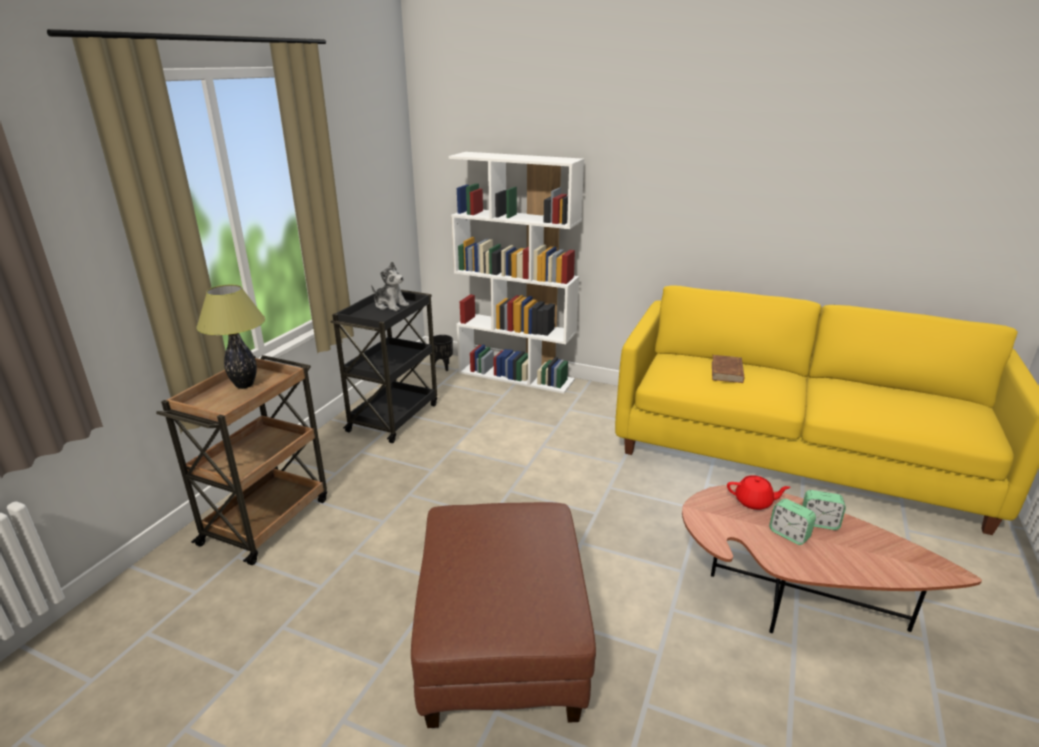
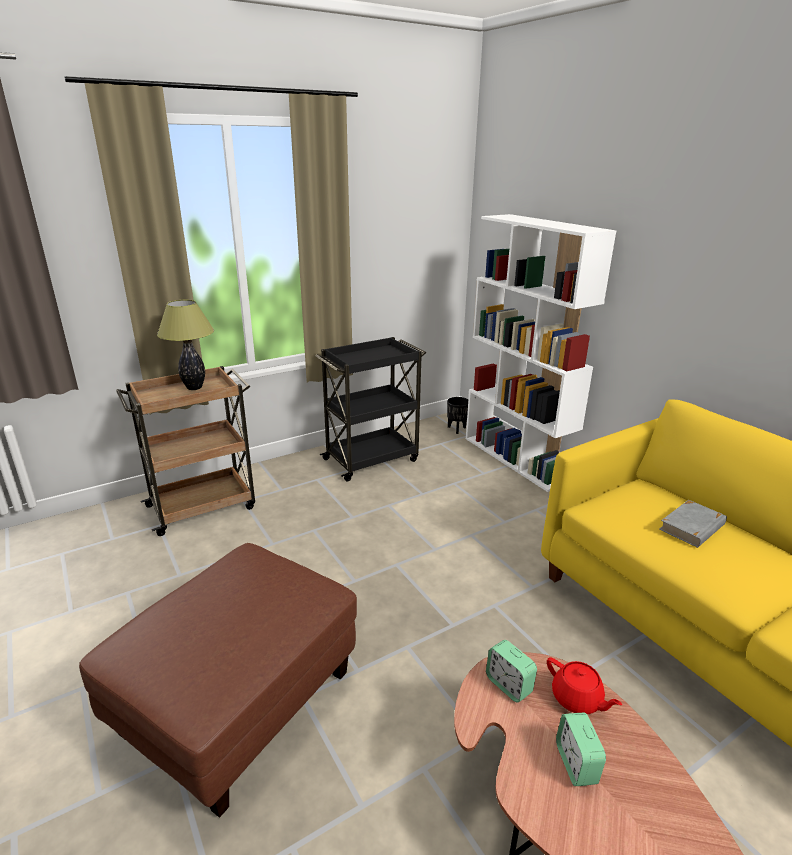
camera: 35 degrees right, 0 degrees up
(390, 305) = (383, 354): plush toy -> none
(727, 372) = (692, 527): brown book -> grey book
(819, 522) = (638, 774): alarm clock -> alarm clock (508, 685)

